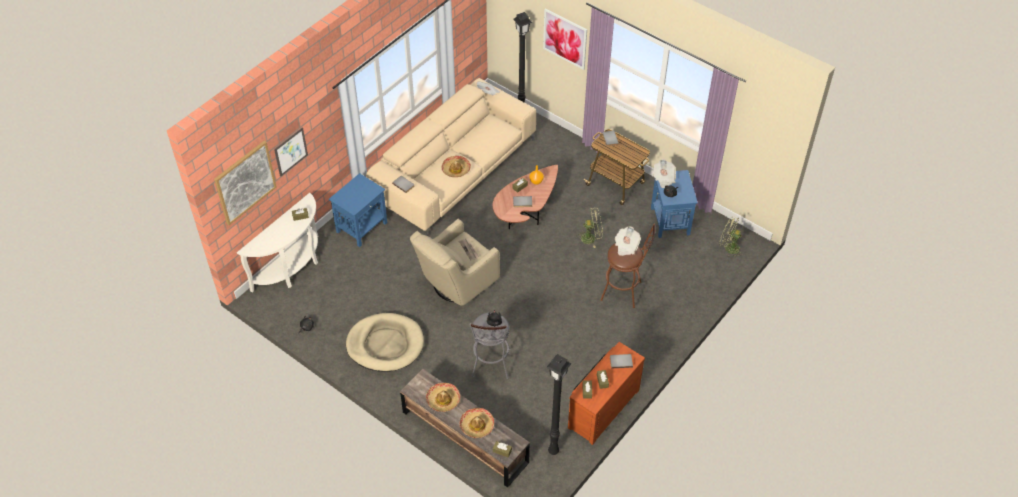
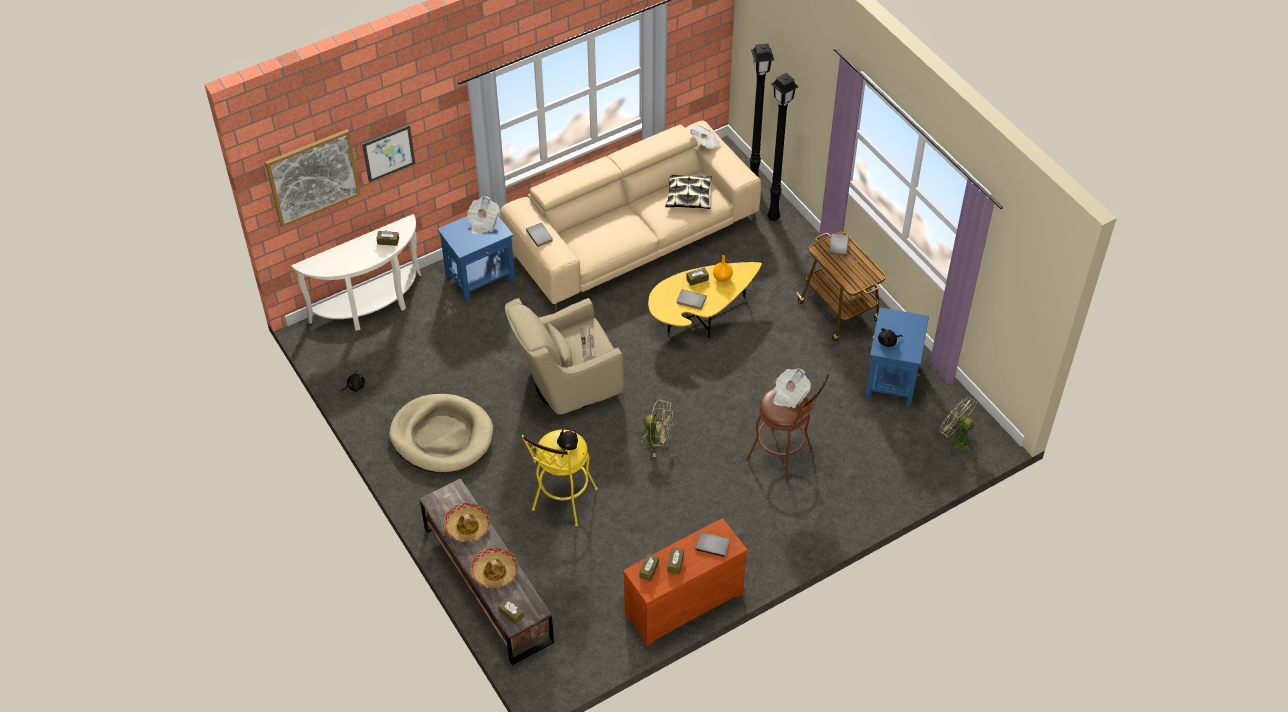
camera: 20 degrees right, 0 degrees up
(456, 169) = (621, 234): hat -> none
(490, 132) = (688, 196): none -> pillow
(490, 366) = (562, 503): grey stool -> yellow stool
(525, 212) = (699, 316): brown coffee table -> yellow coffee table
(552, 451) = (591, 637): black floor lamp -> black floor lamp (772, 217)
(565, 39) = (812, 93): picture -> none
(591, 238) = (772, 374): green fan -> green fan (656, 441)
(663, 178) = (888, 318): newspaper -> newspaper (483, 222)

